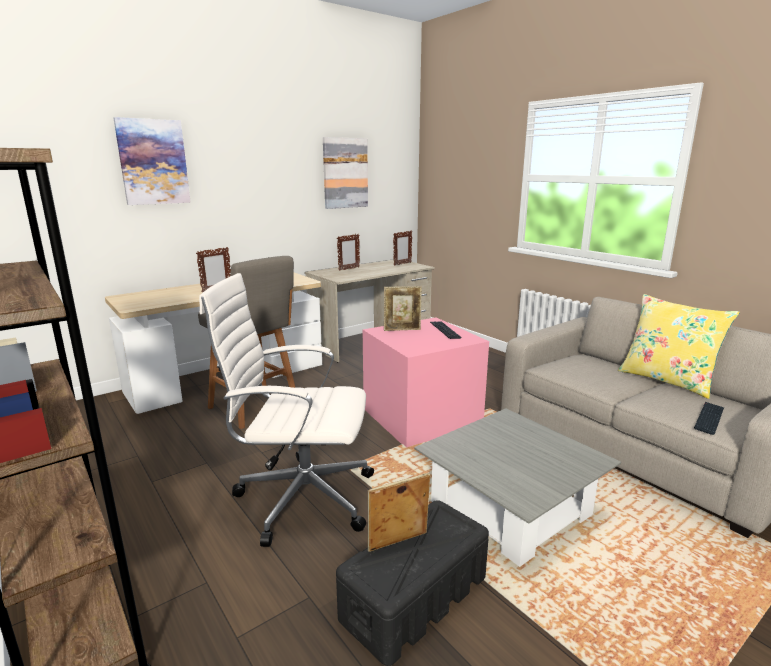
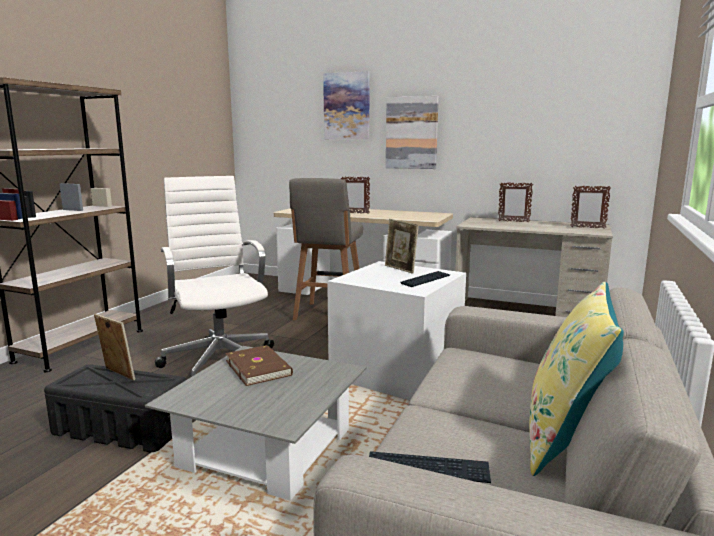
camera: 60 degrees right, 5 degrees down
(345, 173) = (536, 113): picture -> picture (411, 133)
(422, 416) = (399, 371): pink storage box -> white storage box
(478, 449) = (259, 367): none -> brown book

